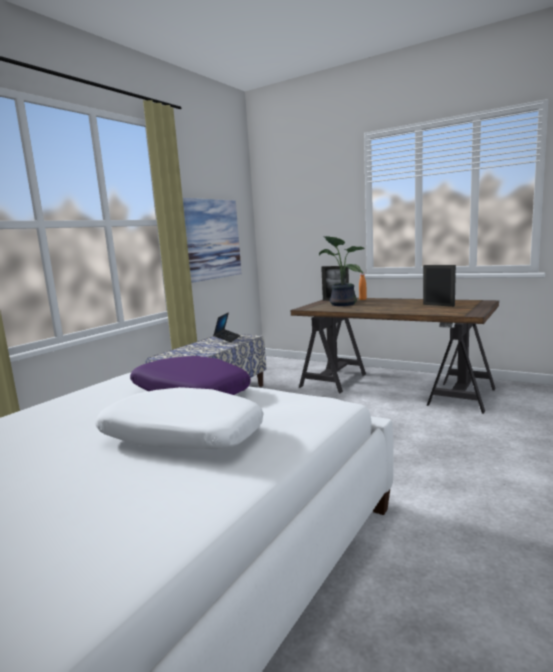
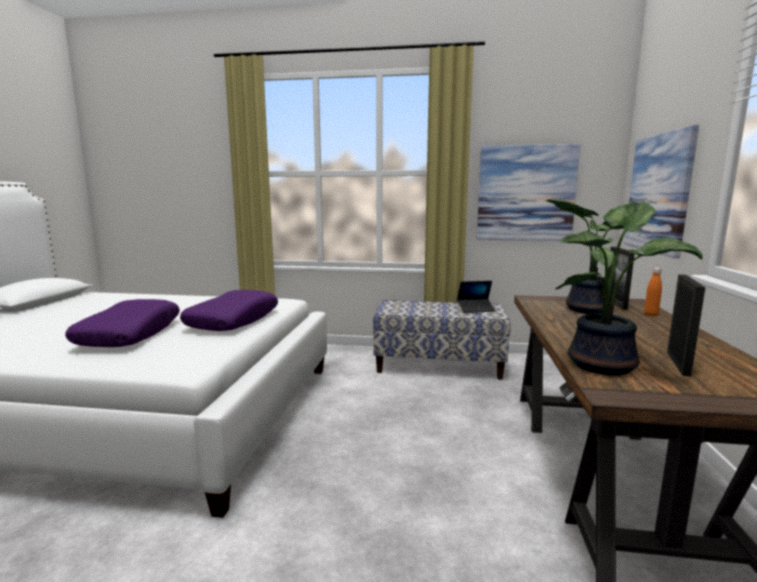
camera: 65 degrees right, 0 degrees up
(181, 437) = (129, 334): white pillow -> purple pillow
(303, 233) = (658, 193): none -> picture
(437, 311) = (605, 365): none -> potted plant

